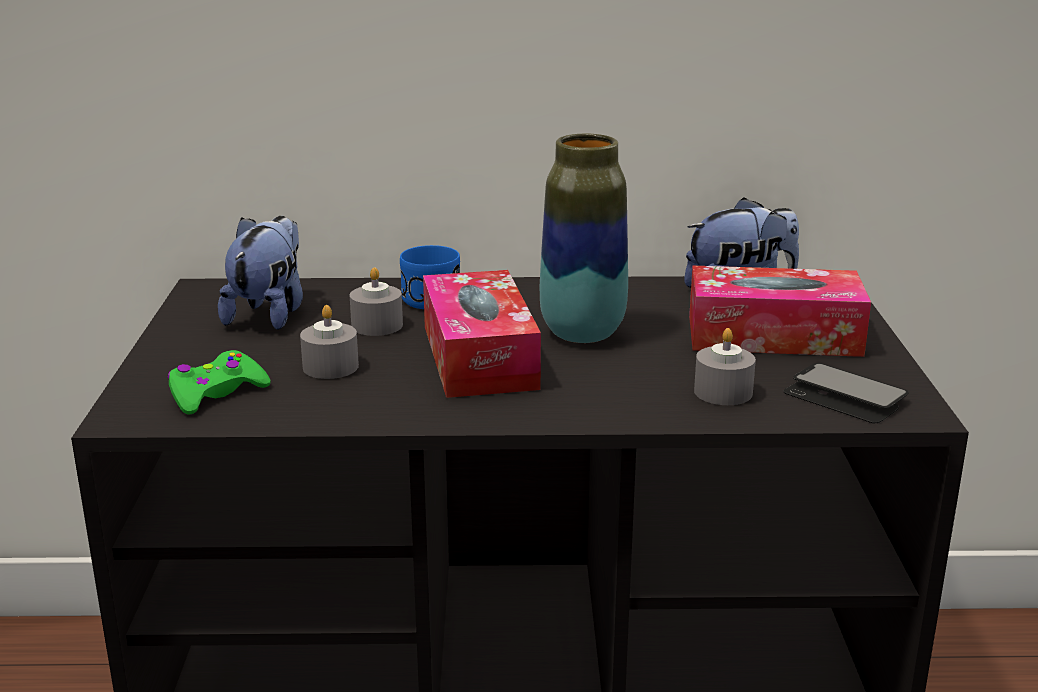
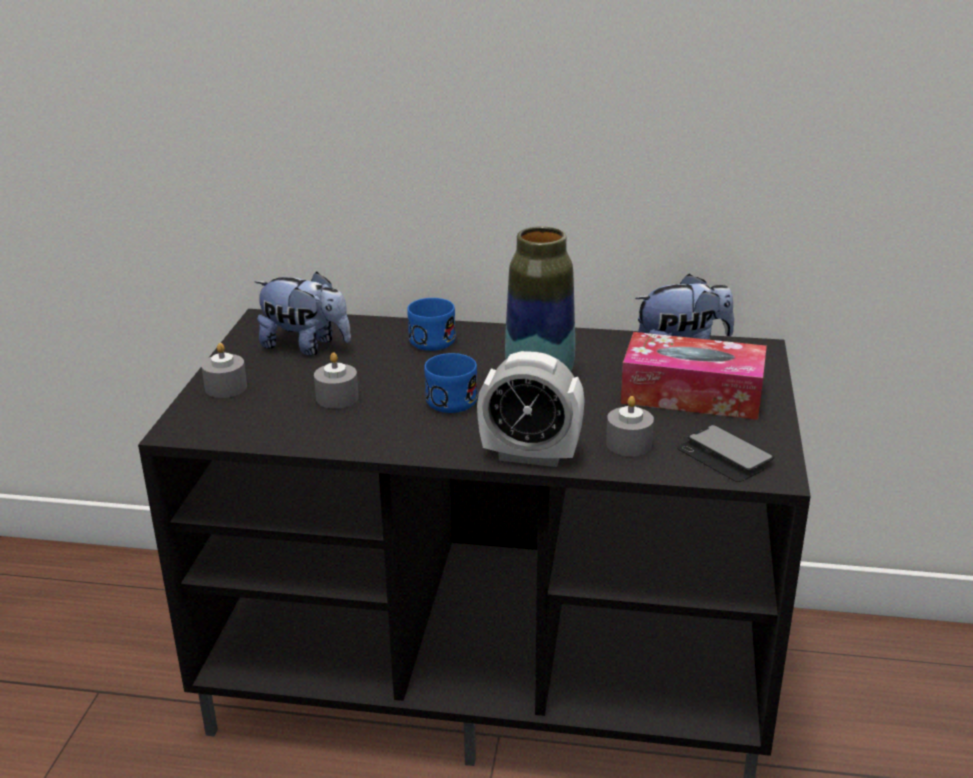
camera: 10 degrees right, 5 degrees up
(216, 393) = (248, 415): green game controller -> none
(269, 314) = (306, 346): plush toy -> plush toy turned 90 degrees clockwise
(377, 325) = (383, 362): grey candle -> grey candle (226, 387)
(479, 357) = (451, 397): tissue box -> blue mug
(606, 413) = (530, 455): none -> alarm clock

